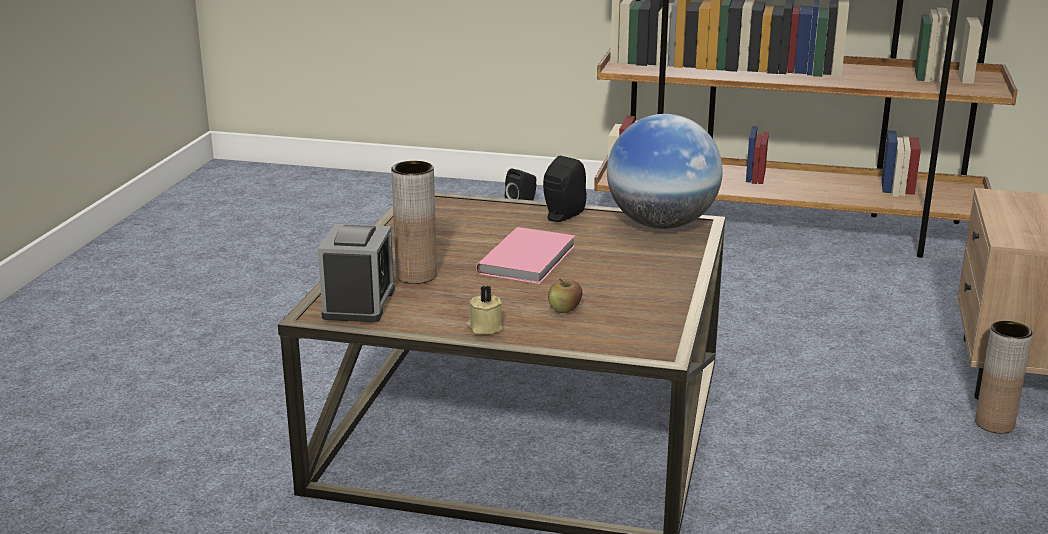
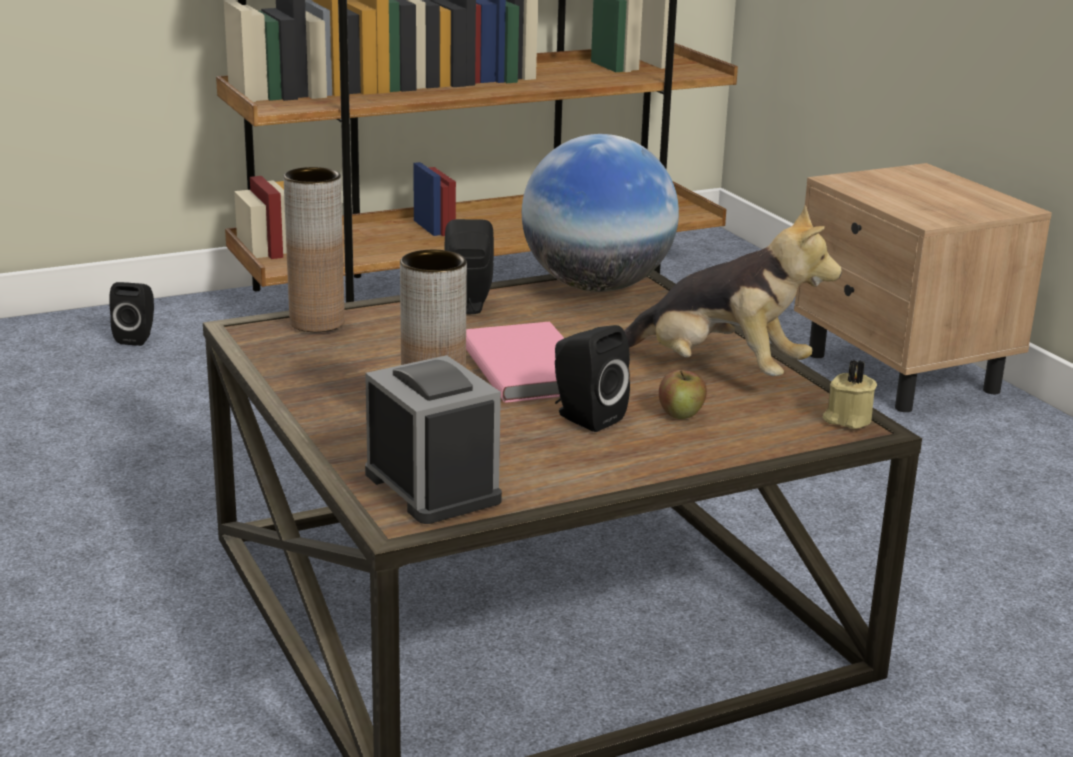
camera: 40 degrees left, 0 degrees up
(484, 327) = (640, 464): beige candle -> beige candle (847, 419)
(505, 295) = (584, 417): none -> black speaker
(636, 294) = (718, 372): none -> plush toy
(994, 424) = (948, 431): brown vase -> brown vase (317, 323)

